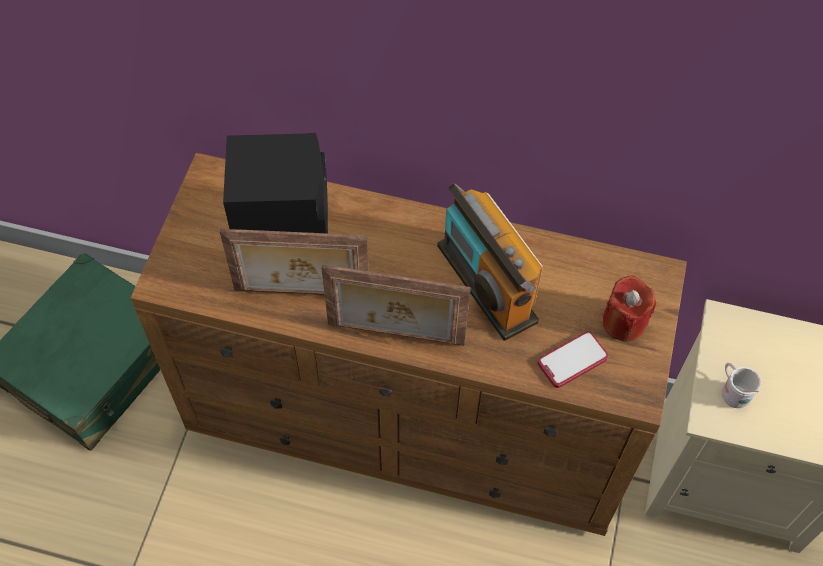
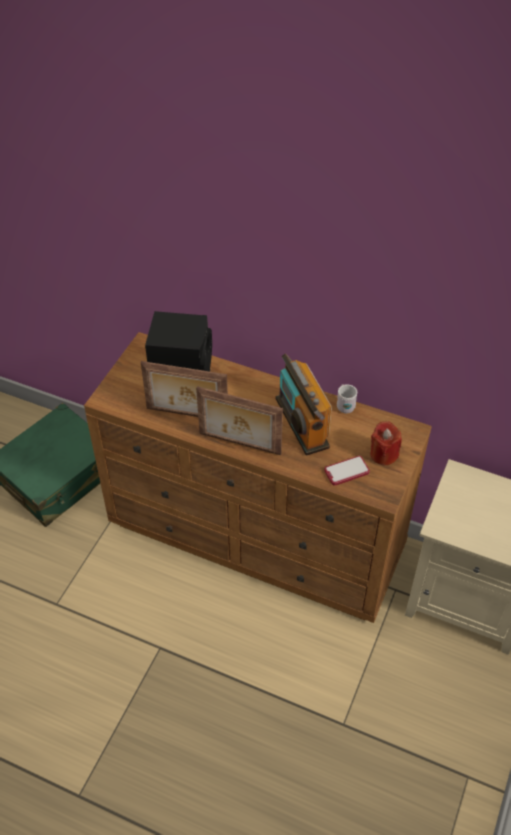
camera: 10 degrees right, 10 degrees down
(732, 392) = (454, 514): white mug -> white mug (344, 405)

